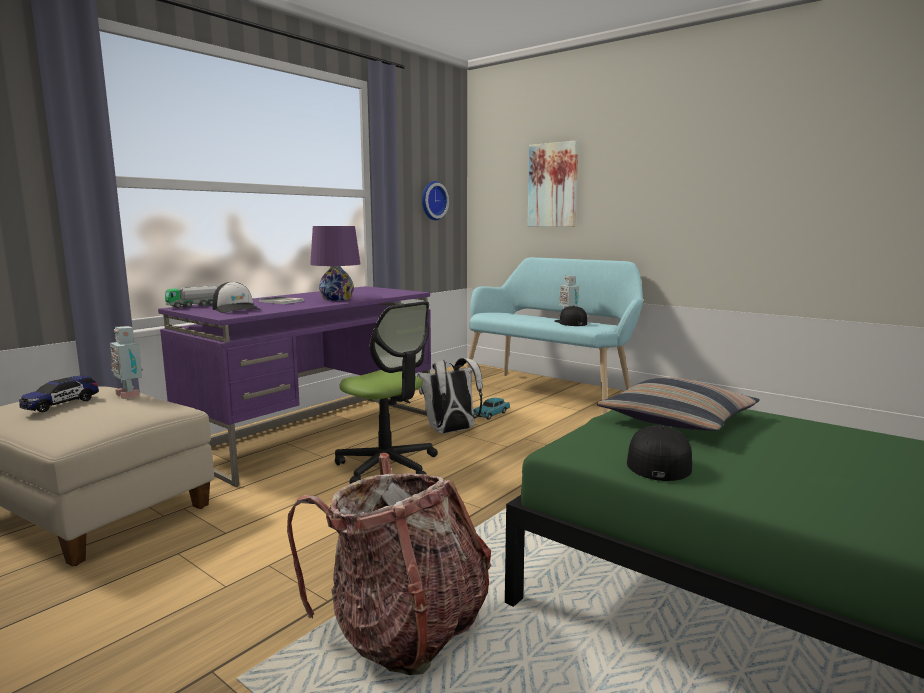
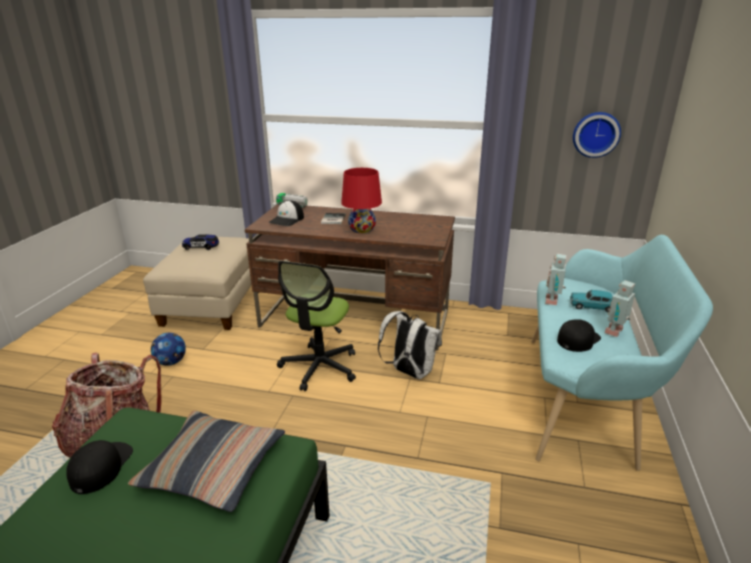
camera: 65 degrees right, 15 degrees up
(130, 395) = (226, 253): toy robot -> toy robot (553, 301)
(222, 564) = (171, 362): none -> football
(316, 434) = (356, 319): purple desk -> brown desk
(337, 299) = (362, 229): purple table lamp -> red table lamp
(491, 414) = (473, 381): turquoise toy car -> turquoise toy car (593, 307)
(553, 185) = (711, 148): picture -> none
(658, 462) = (101, 466): black cap -> black cap turned 75 degrees counterclockwise

